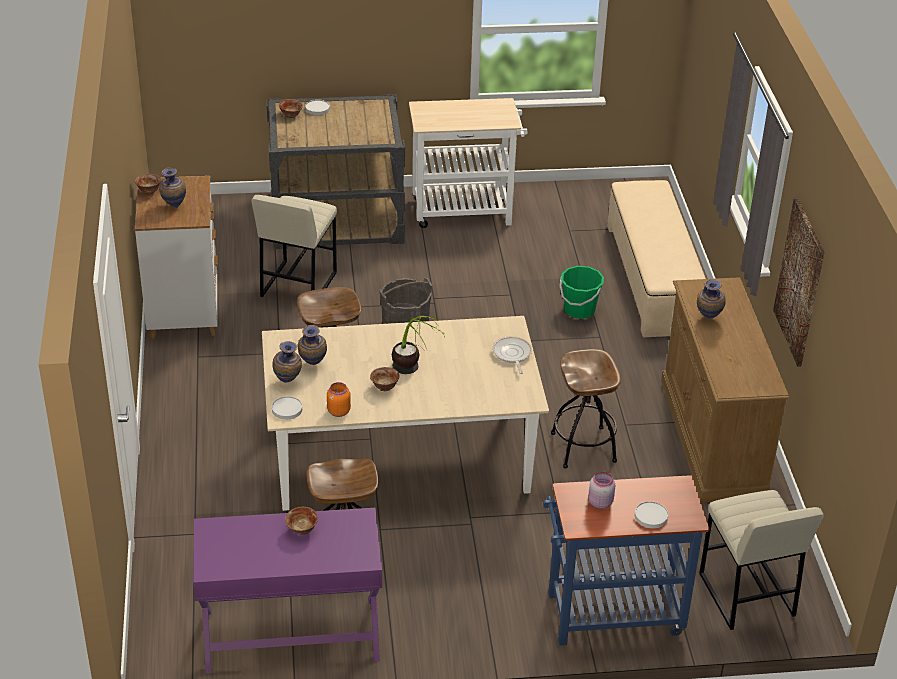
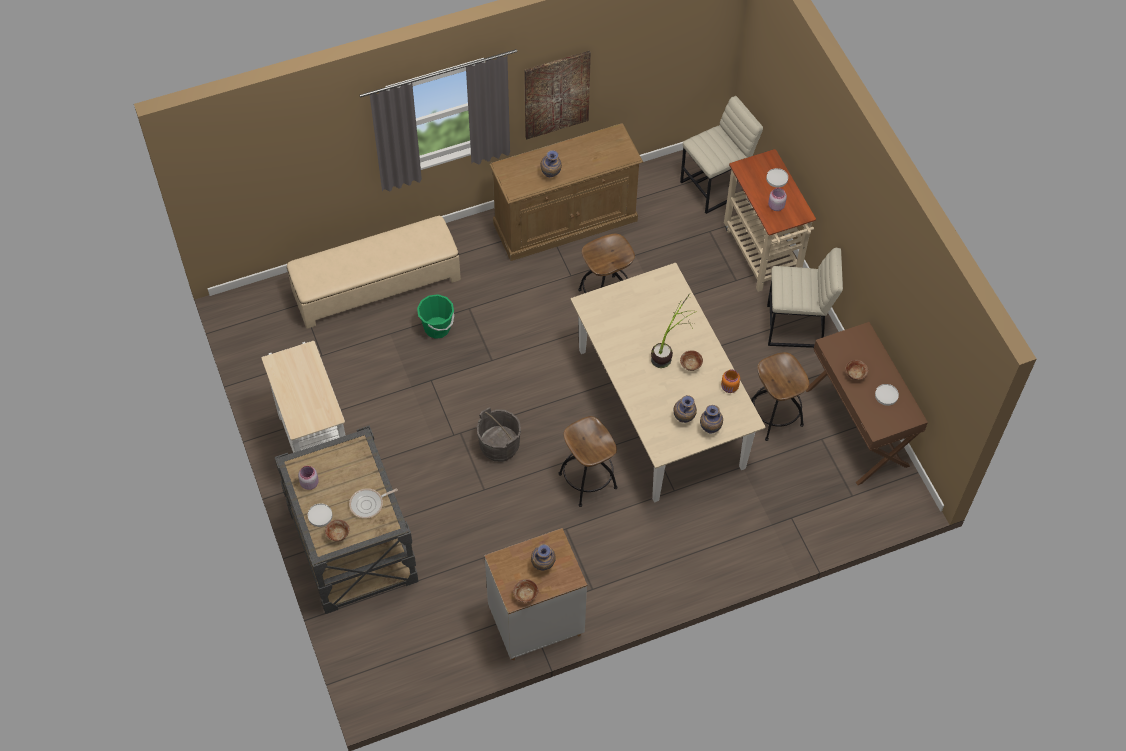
camera: 105 degrees left, 20 degrees up
(286, 409) = (740, 420): white plate -> white plate (886, 395)
(291, 635) = (857, 427): purple console table -> brown console table
(298, 285) = (468, 544): beige chair -> beige chair (796, 326)
(357, 108) = (309, 483): none -> pink jar
(512, 354) = (622, 295): frying pan -> frying pan (368, 504)
(612, 615) = (762, 254): blue cart -> beige cart

